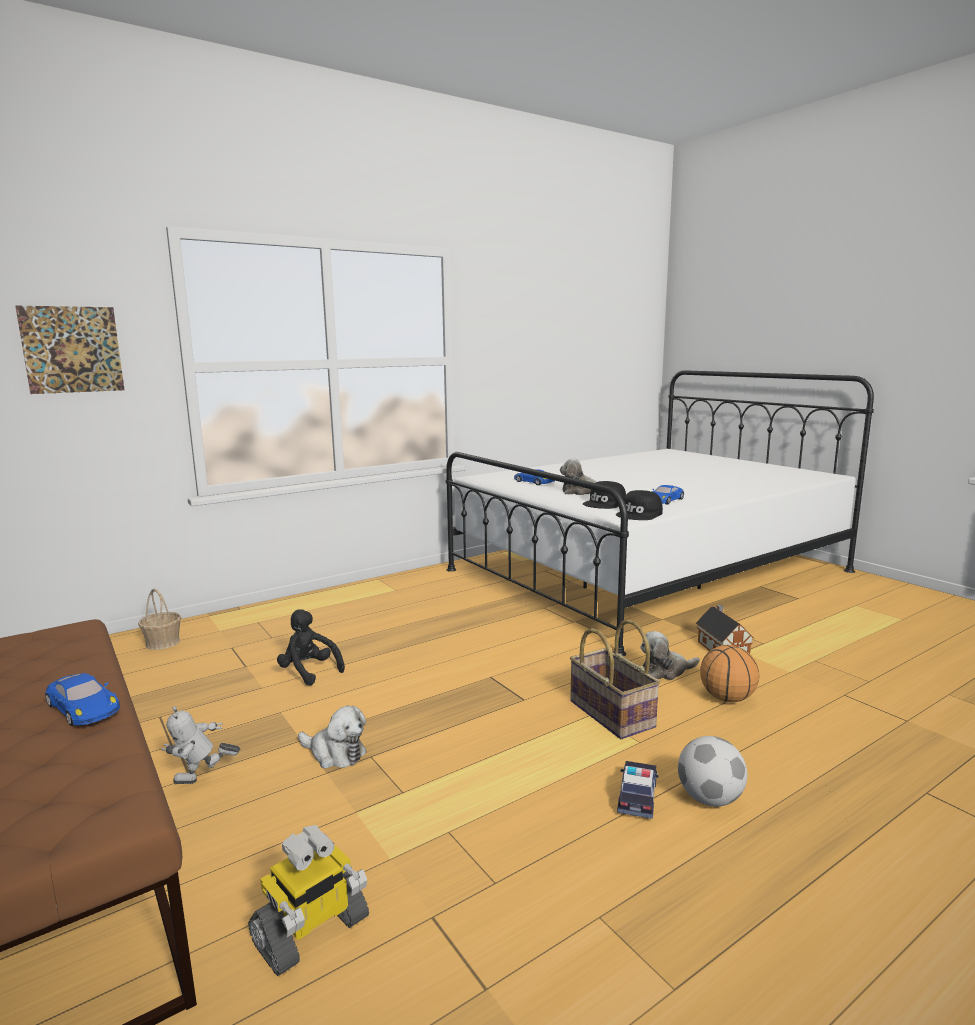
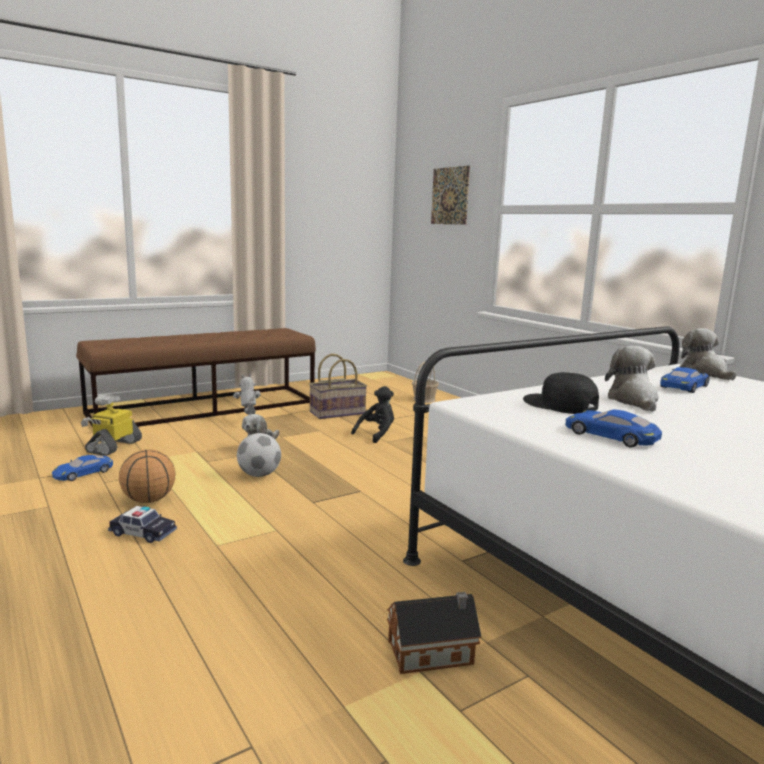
camera: 90 degrees right, 0 degrees up
(83, 707) = (201, 340): blue toy car -> blue toy car (83, 473)
(311, 932) = (113, 446): toy robot -> toy robot turned 60 degrees clockwise
(610, 714) = (271, 537): basket -> basket (337, 412)
(640, 514) = (497, 413): black cap -> none
(665, 671) = (360, 586): plush toy -> plush toy (705, 373)
(709, 799) = (113, 563): football -> football (259, 475)
(726, 698) = (279, 616): basketball -> basketball (149, 500)

